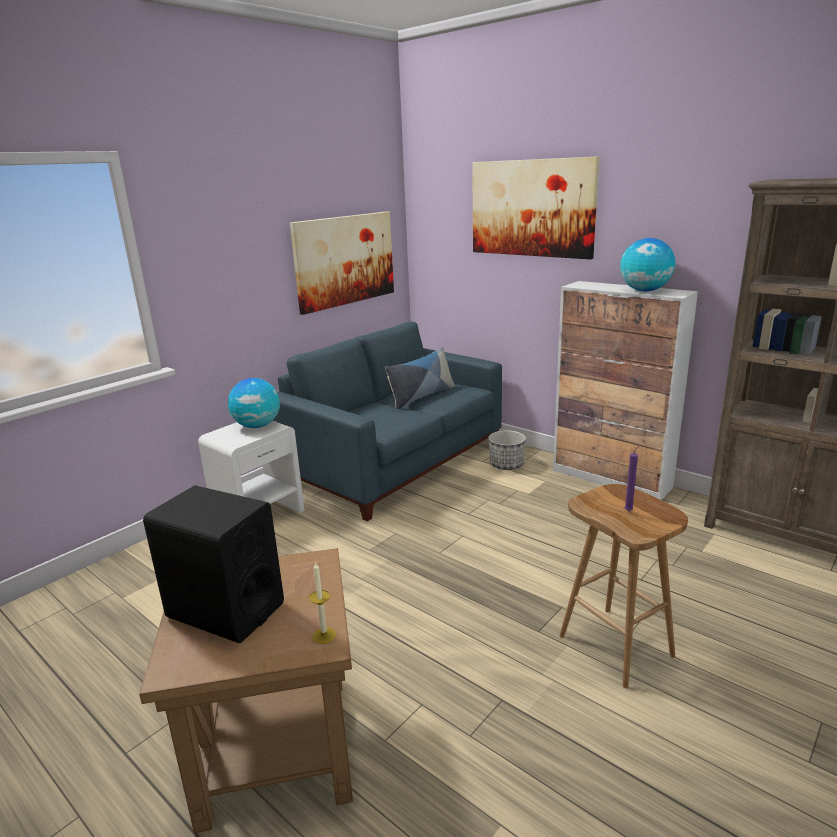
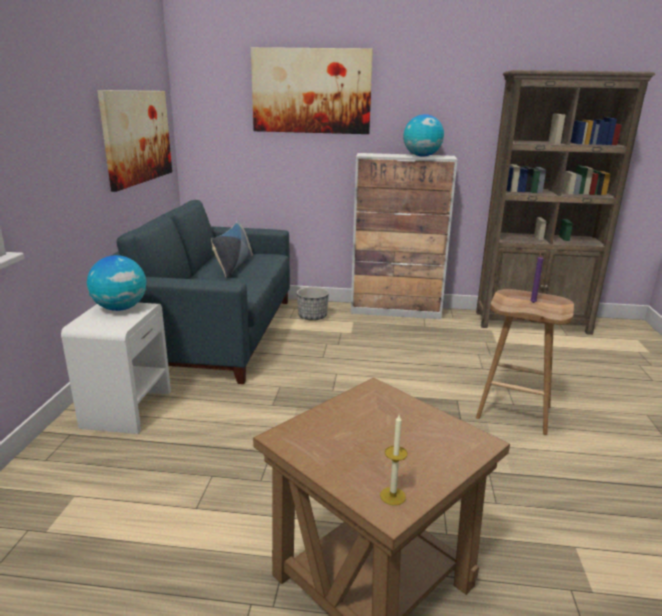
camera: 35 degrees left, 0 degrees up
(225, 610) = (358, 449): black speaker -> none
(324, 635) = (467, 436): candle -> candle (392, 496)

